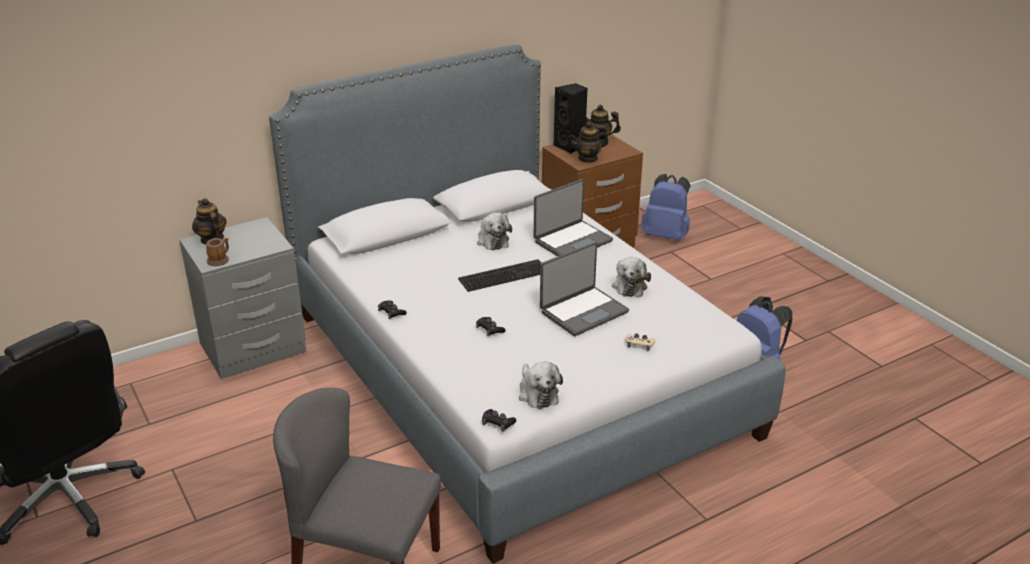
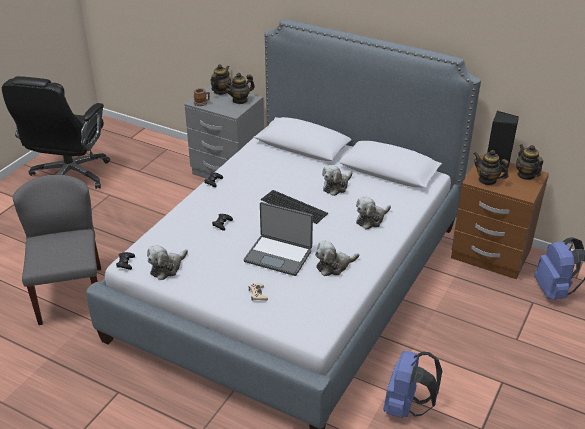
camera: 60 degrees right, 5 degrees up
(254, 233) = (240, 100): none -> teapot
(572, 241) = (371, 219): laptop -> plush toy

